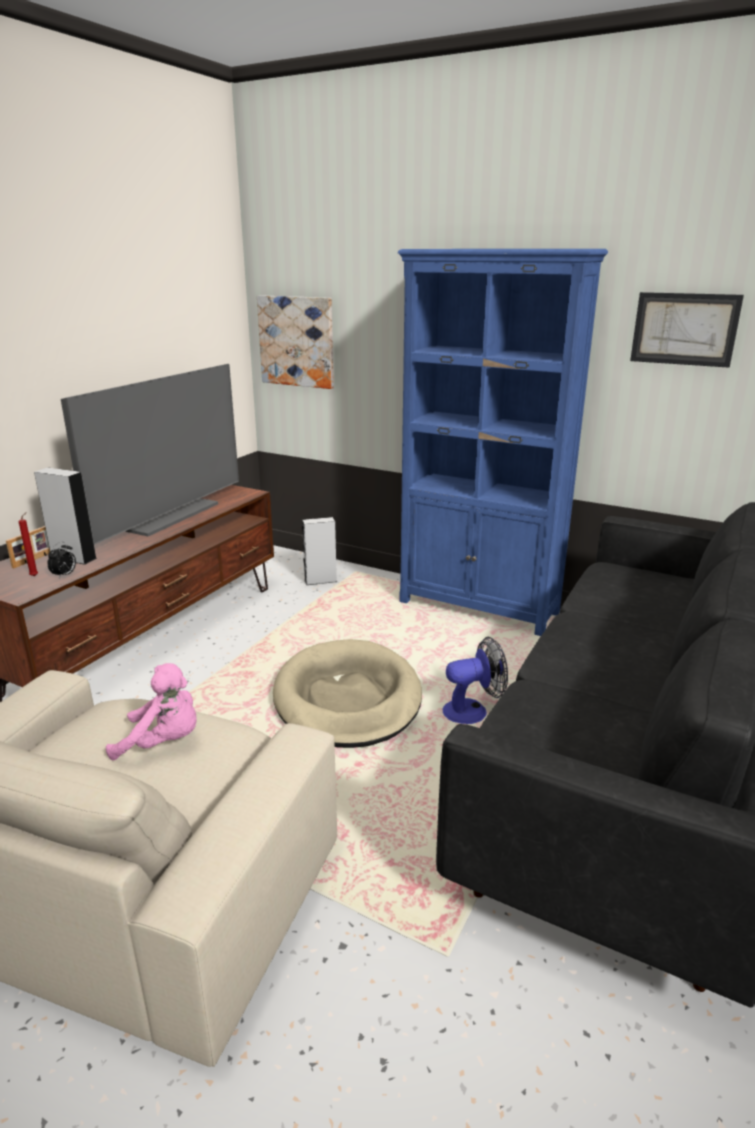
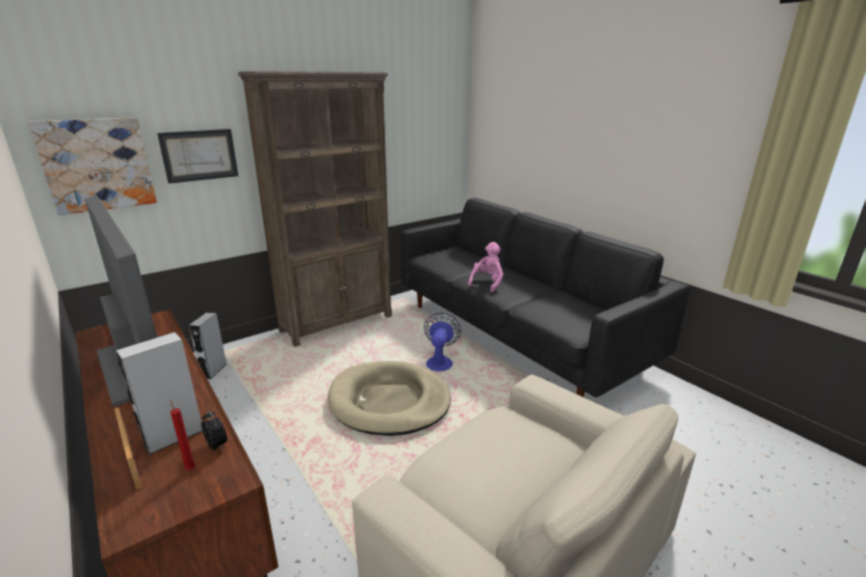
camera: 65 degrees left, 0 degrees up
(163, 742) = (497, 446): pink plush toy -> pink plush toy (487, 283)
(479, 607) = (337, 323): blue bookcase -> brown bookcase
(684, 329) = (404, 118): picture -> picture (199, 155)

